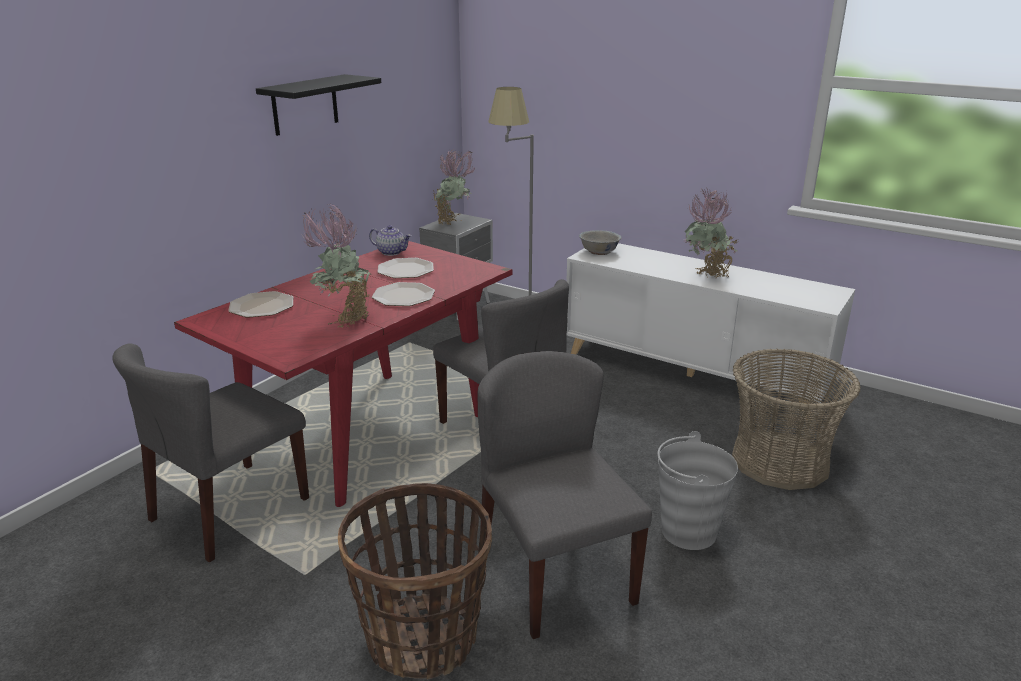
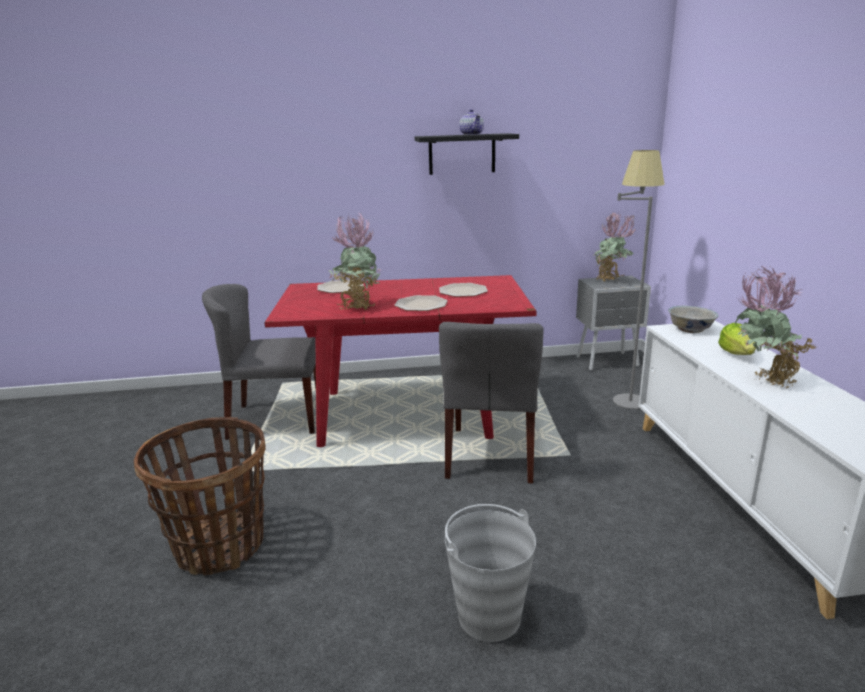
camera: 50 degrees right, 5 degrees down
(391, 252) = (482, 280): teapot -> teapot (472, 134)
(554, 575) = (343, 568): grey chair -> none
(660, 262) = (737, 354): none -> lettuce
(779, 461) = (702, 628): basket -> none

